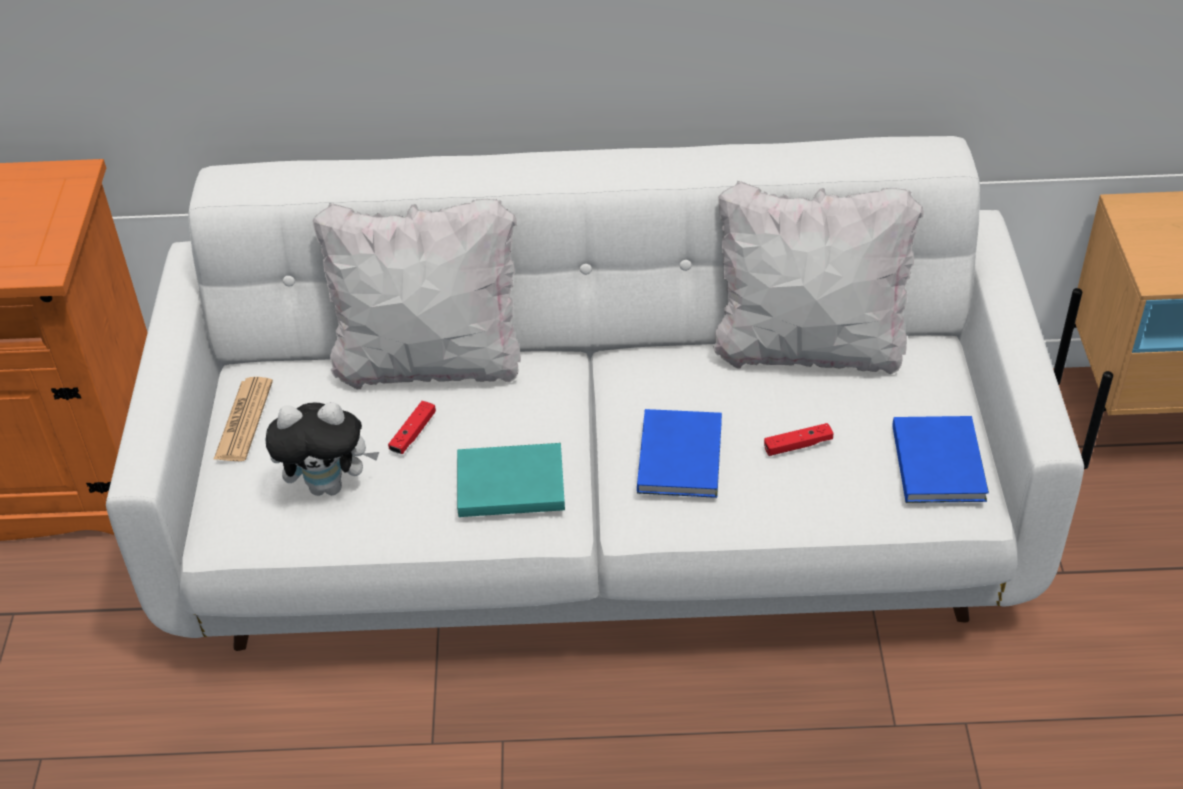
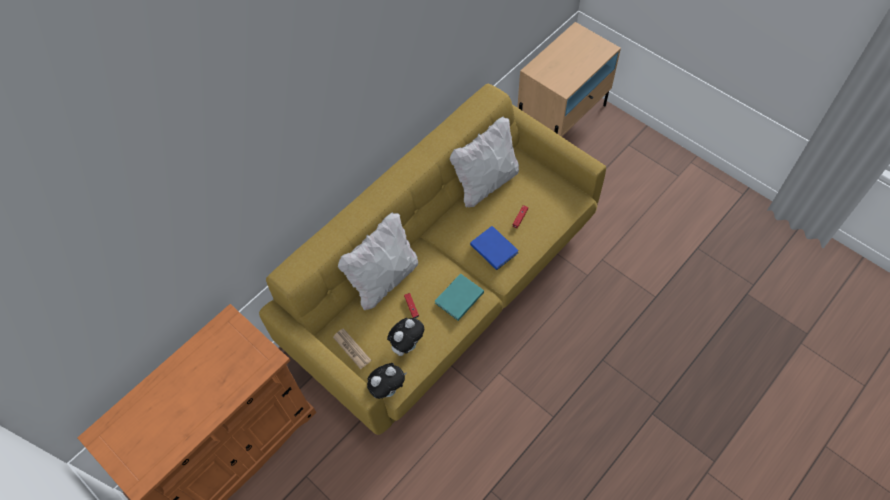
camera: 45 degrees left, 15 degrees up
(212, 528) = (388, 389): none -> plush toy
(599, 522) = (446, 284): white sofa -> yellow sofa
(939, 460) = (559, 192): blue book -> none

